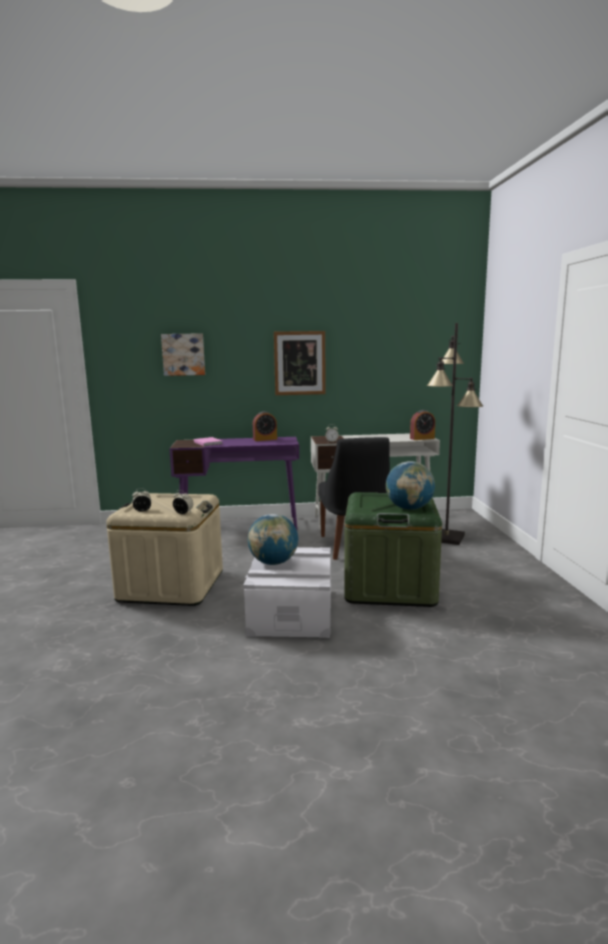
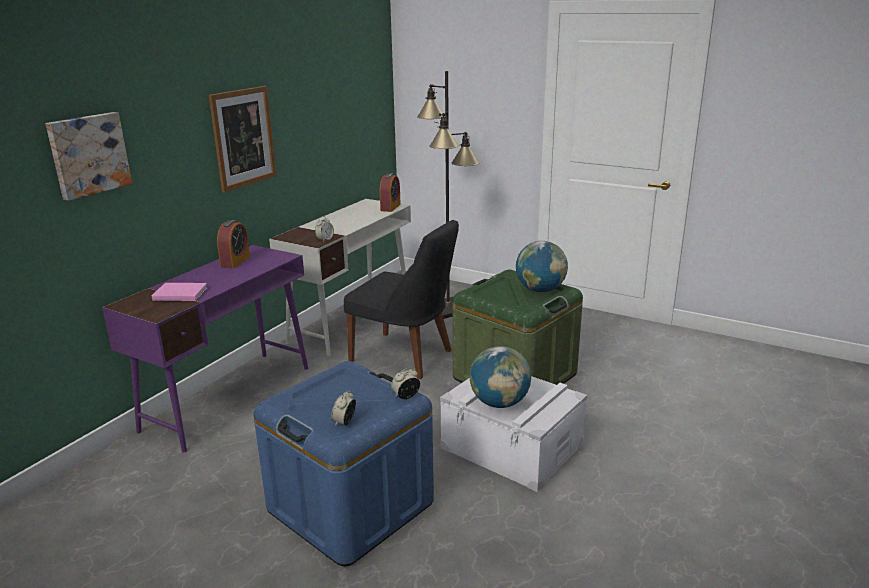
camera: 55 degrees left, 10 degrees up
(171, 585) = (350, 506): beige storage box -> blue storage box

